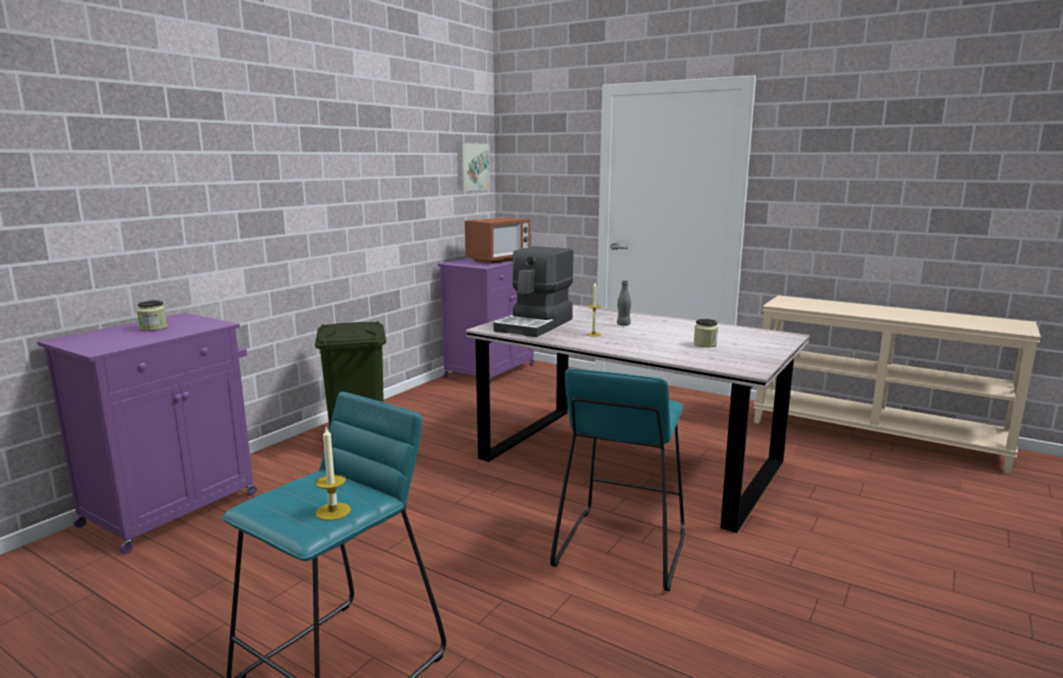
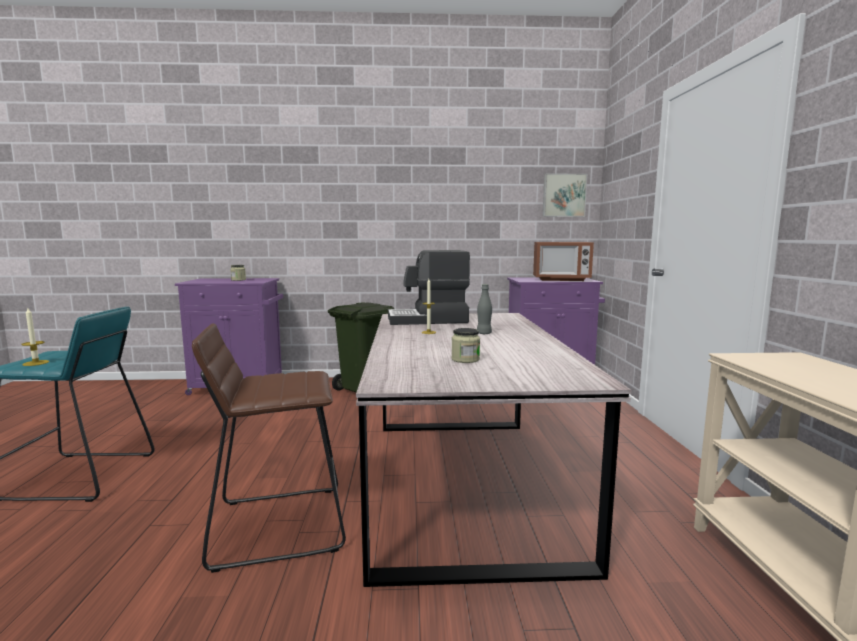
camera: 55 degrees right, 5 degrees down
(620, 548) = (279, 524): turquoise stool -> brown stool

